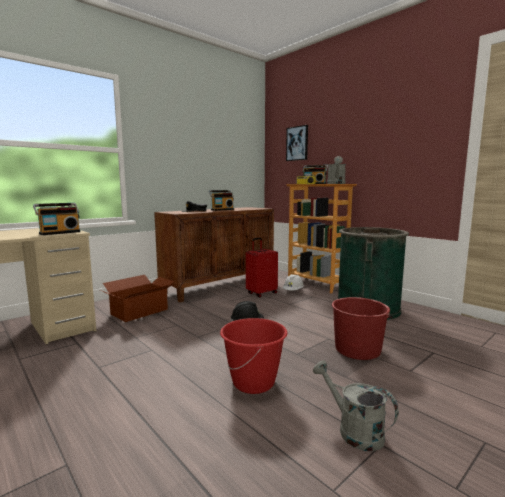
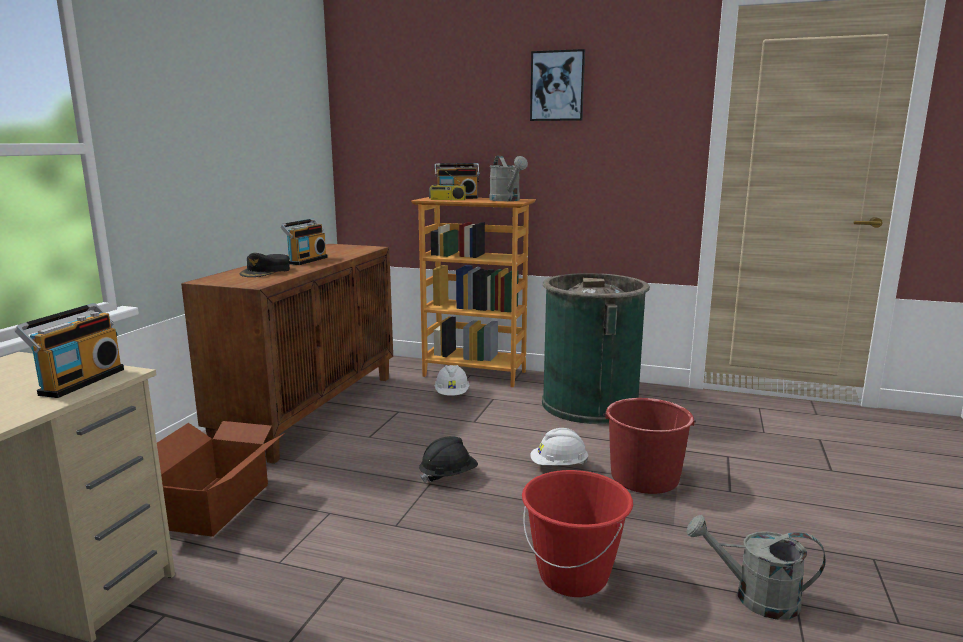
camera: 30 degrees left, 5 degrees up
(261, 293) = (405, 410): red suitcase -> none
(297, 143) = (409, 119): picture -> picture (557, 86)
(311, 332) = (559, 466): none -> white hard hat

